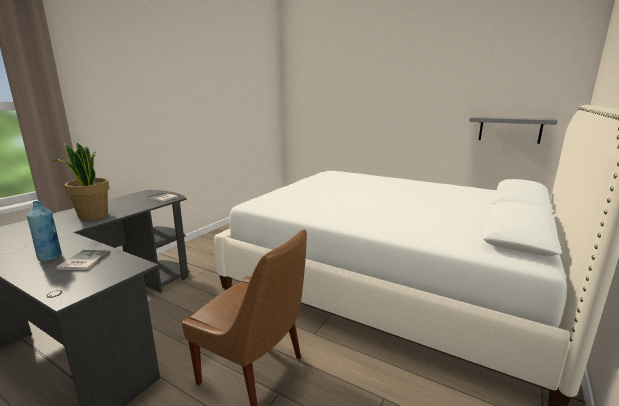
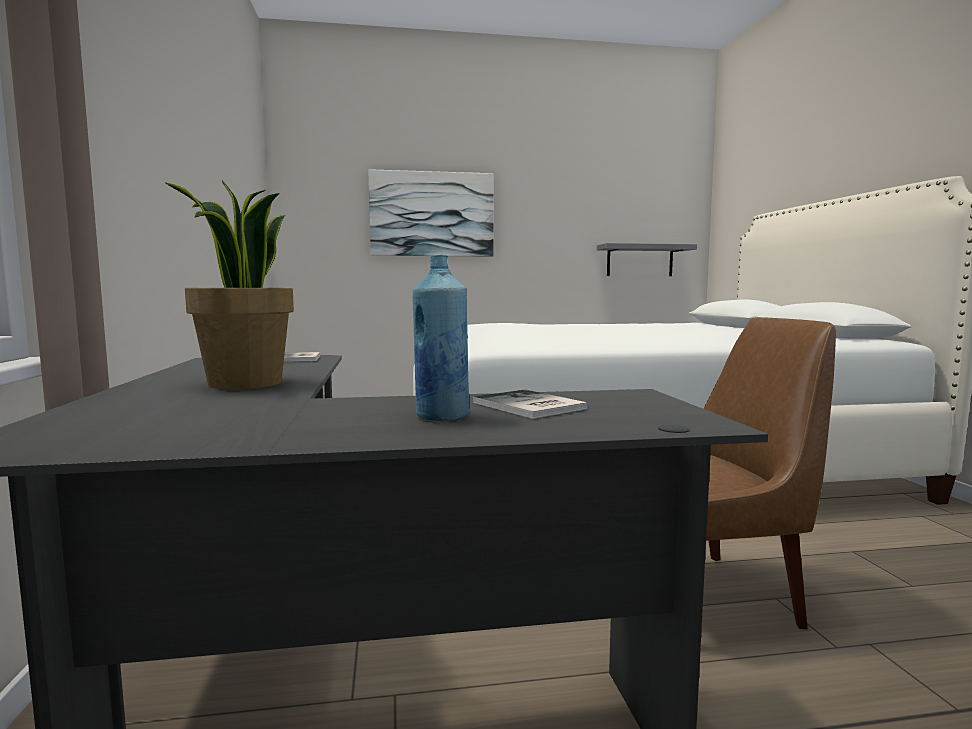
camera: 40 degrees left, 10 degrees down
(359, 95) = (432, 214): none -> picture

